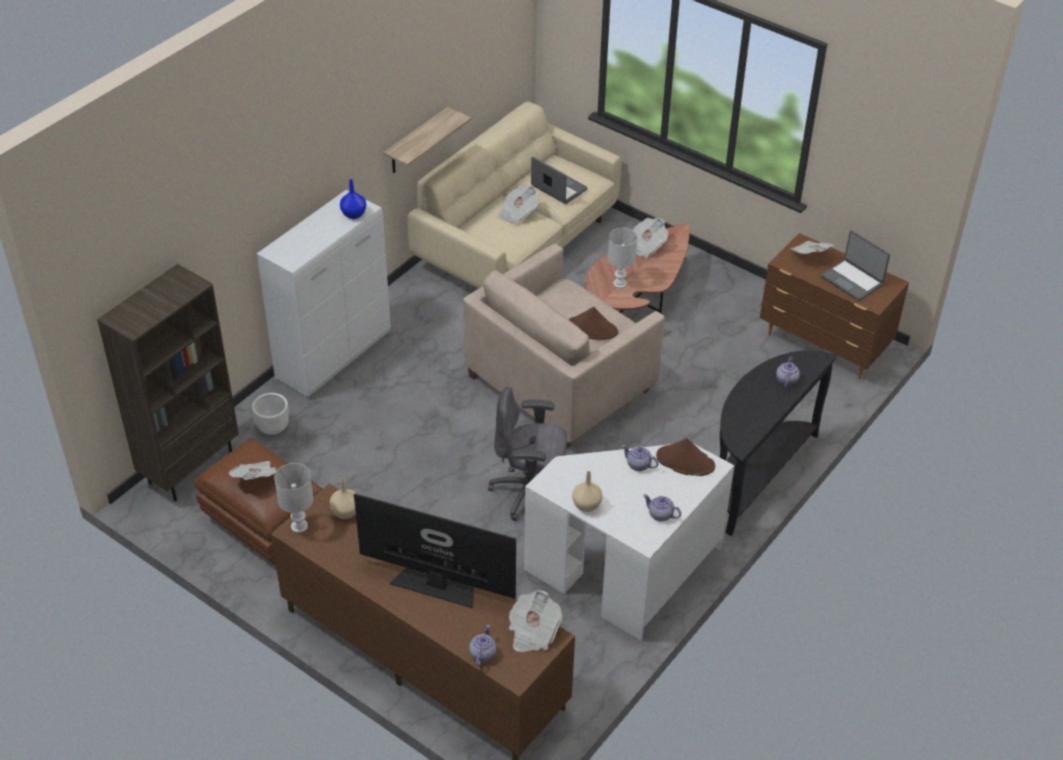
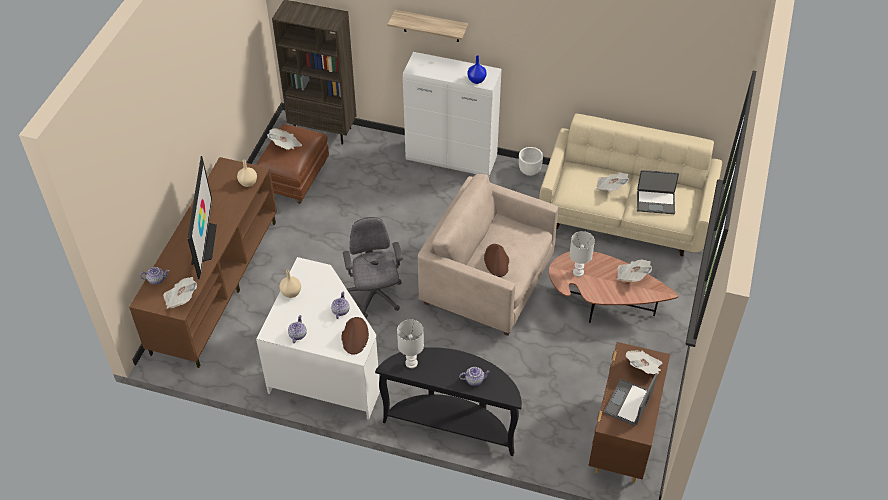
camera: 70 degrees right, 5 degrees up
(273, 427) = (373, 153): white planter -> white planter (529, 170)
(299, 526) = (229, 166): white table lamp -> white table lamp (411, 363)
(416, 142) = (583, 87): shelf -> shelf (431, 26)
(558, 188) = (655, 202): laptop -> laptop turned 75 degrees clockwise

